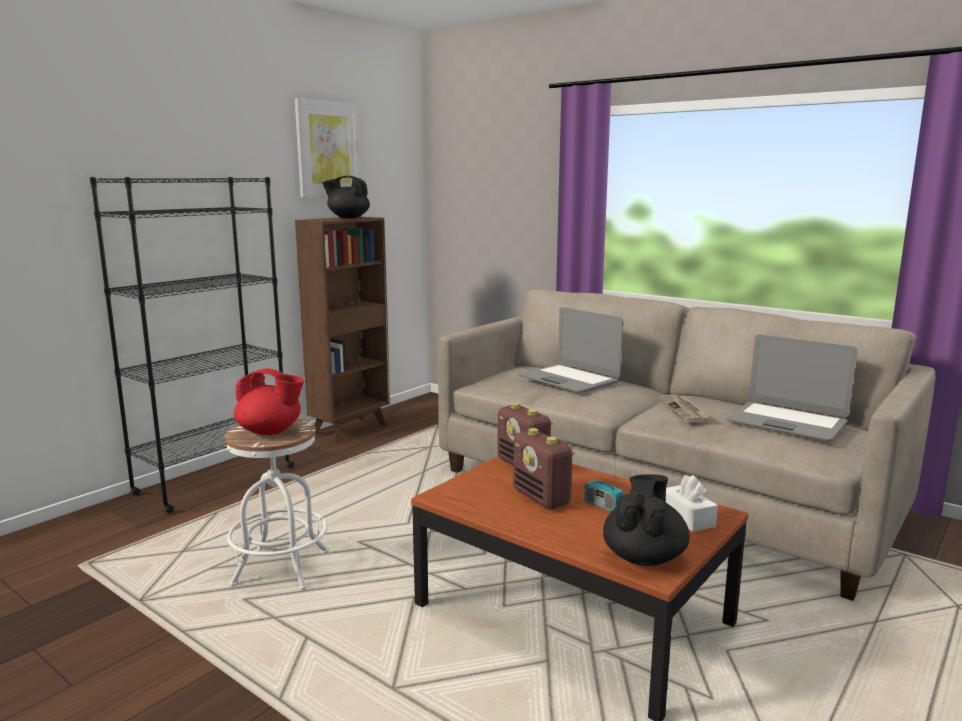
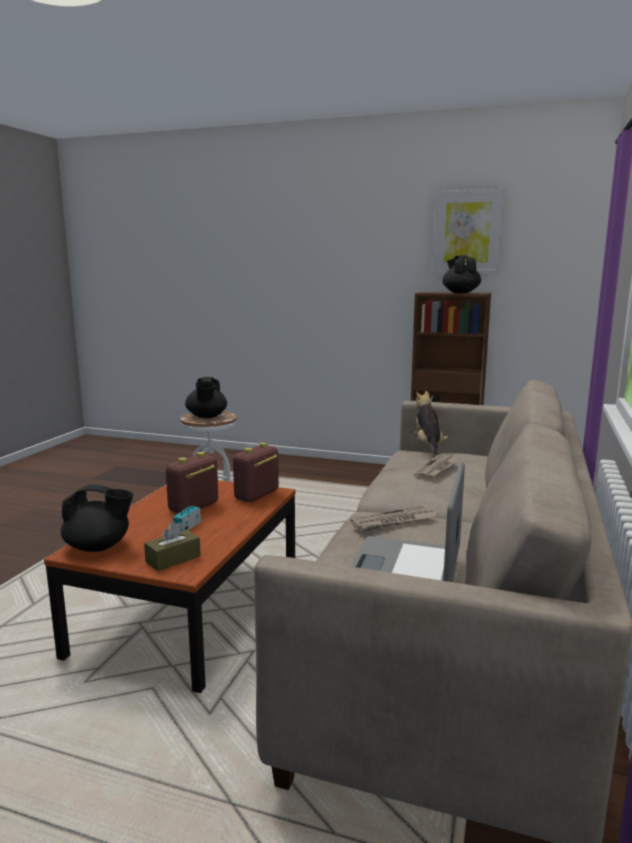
camera: 70 degrees right, 0 degrees up
(214, 480) = (312, 465): black bookcase -> none
(270, 431) = (206, 417): red teapot -> black teapot
(486, 375) = (428, 447): none -> plush toy
(569, 380) = (437, 469): laptop -> newspaper
(687, 518) = (173, 559): white tissue box -> brown tissue box

